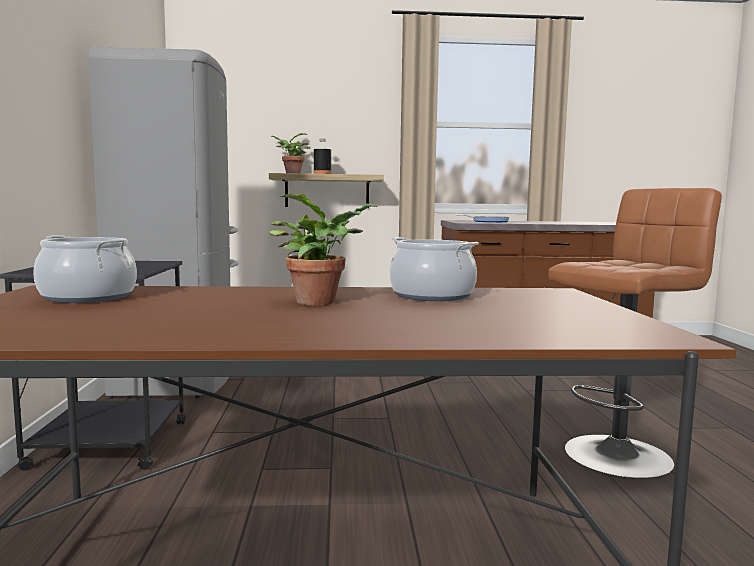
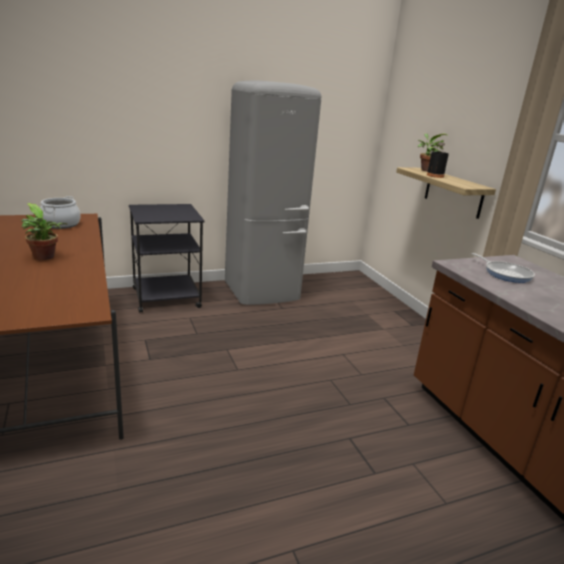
camera: 70 degrees right, 15 degrees up
(432, 296) = (65, 278): cooking pot -> none
(619, 456) = (199, 491): brown stool -> none

